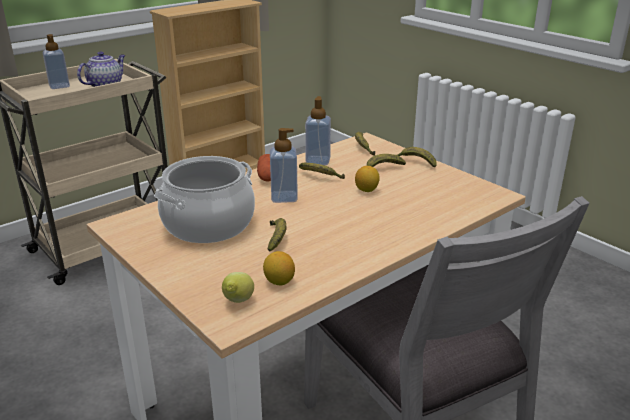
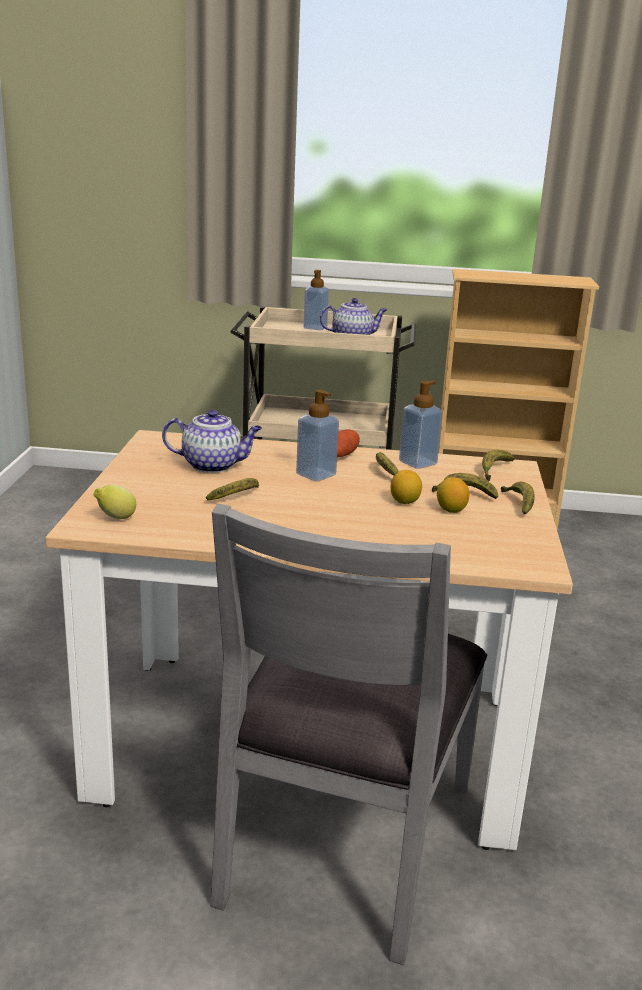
camera: 45 degrees right, 5 degrees down
(208, 224) = (213, 465): cooking pot -> teapot
(279, 282) = (171, 522): lemon -> lemon (451, 510)

